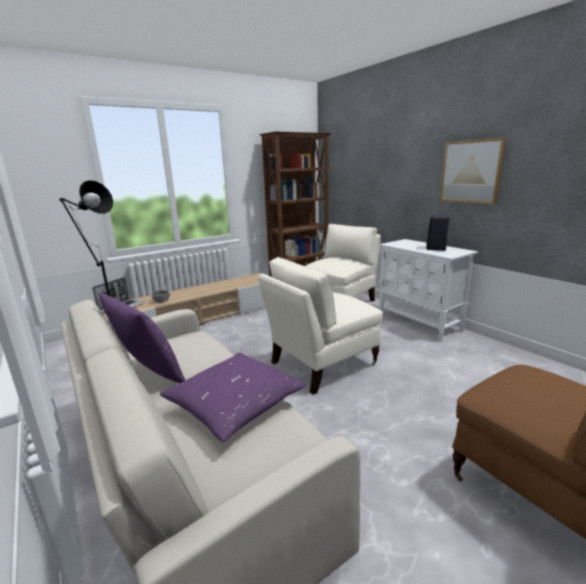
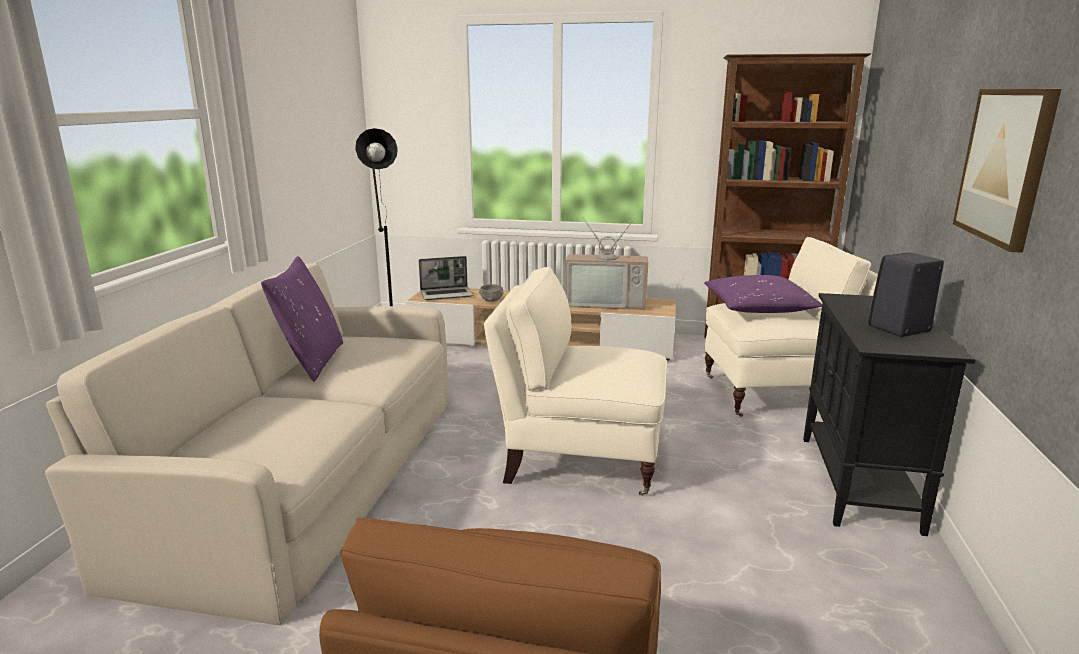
camera: 45 degrees right, 0 degrees up
(230, 283) = (606, 303): none -> television
(234, 404) = (305, 414): purple pillow -> purple pillow (758, 308)
(419, 323) = (858, 483): white cabinet -> black cabinet

